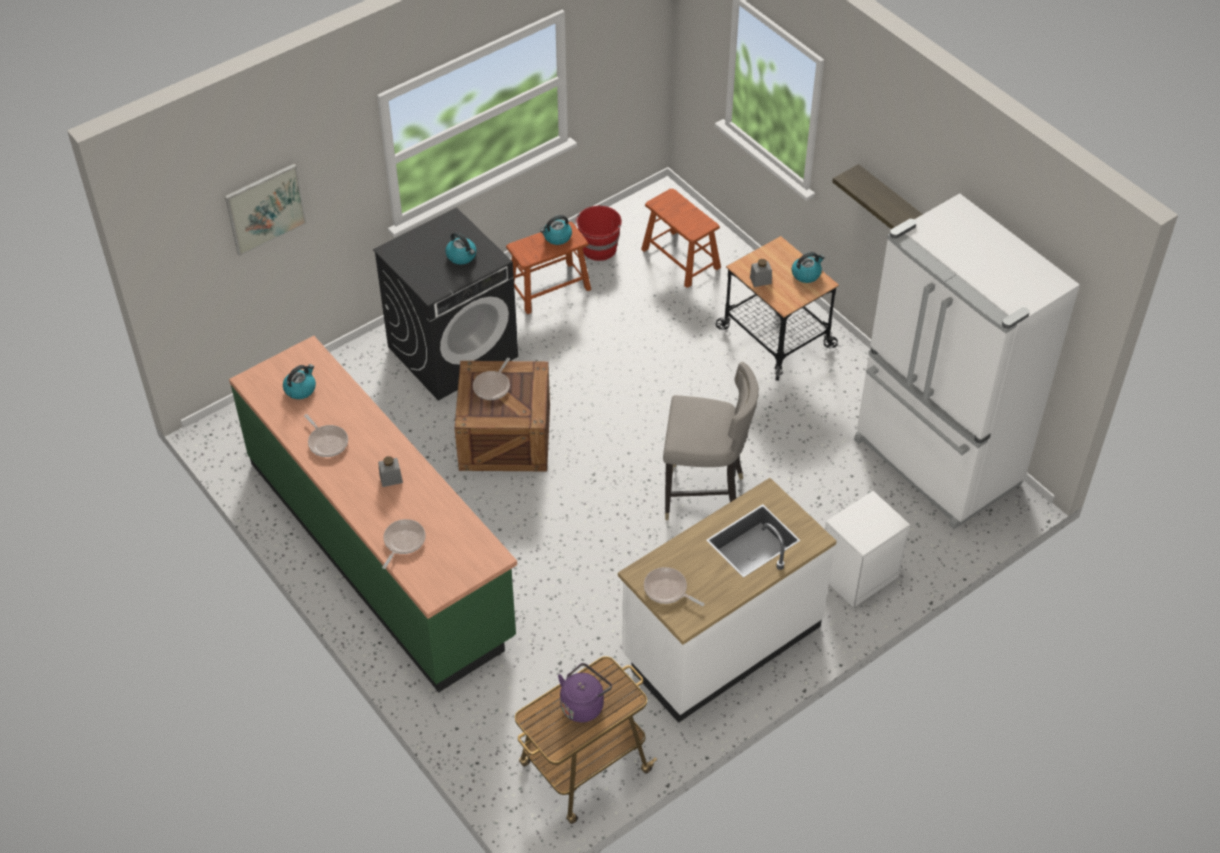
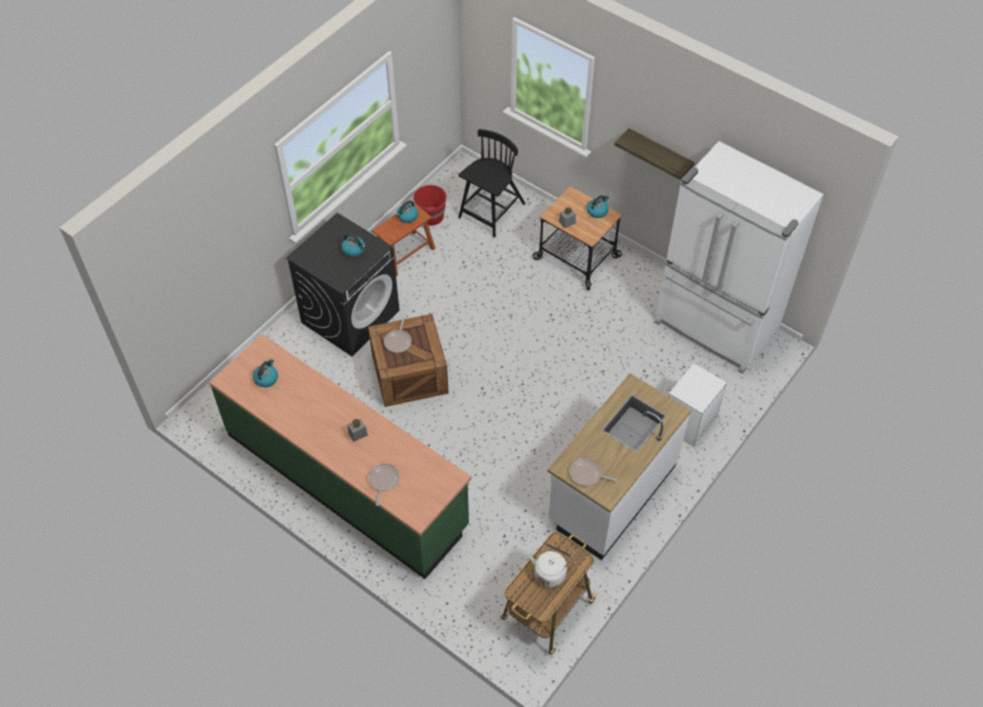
camera: 15 degrees left, 5 degrees up
(265, 209) = (207, 248): picture -> none
(327, 442) = (300, 415): frying pan -> none
(583, 704) = (550, 572): purple kettle -> white kettle
(680, 258) = (491, 212): brown stool -> black chair
(704, 495) = (565, 387): grey stool -> none

